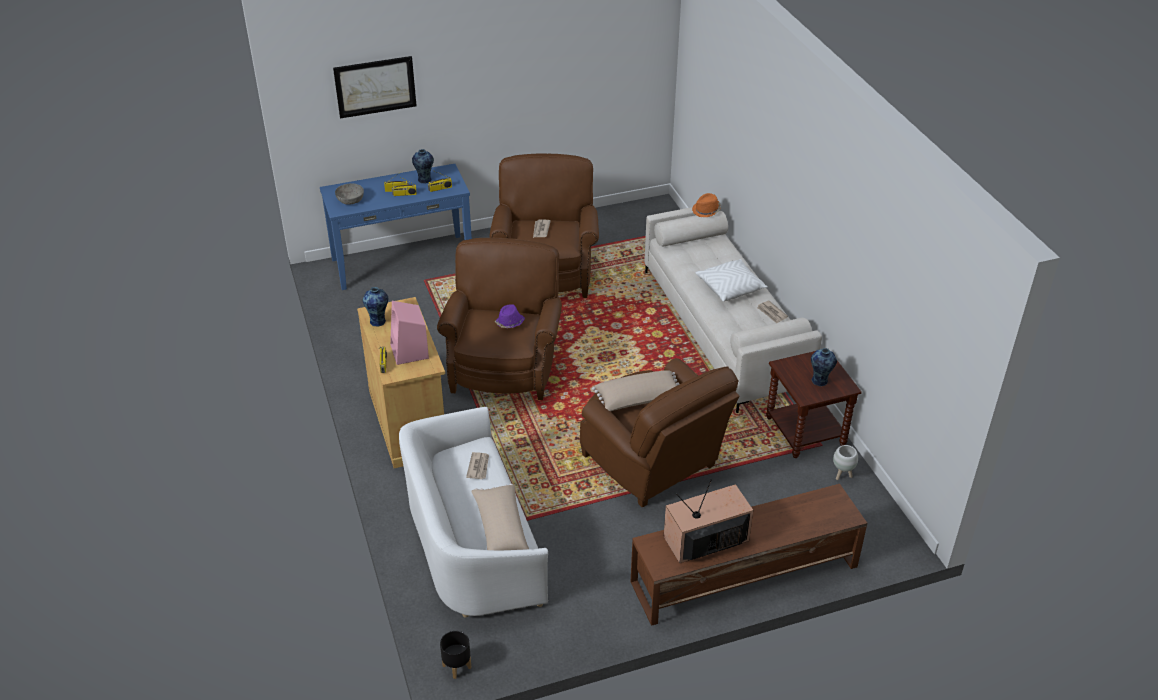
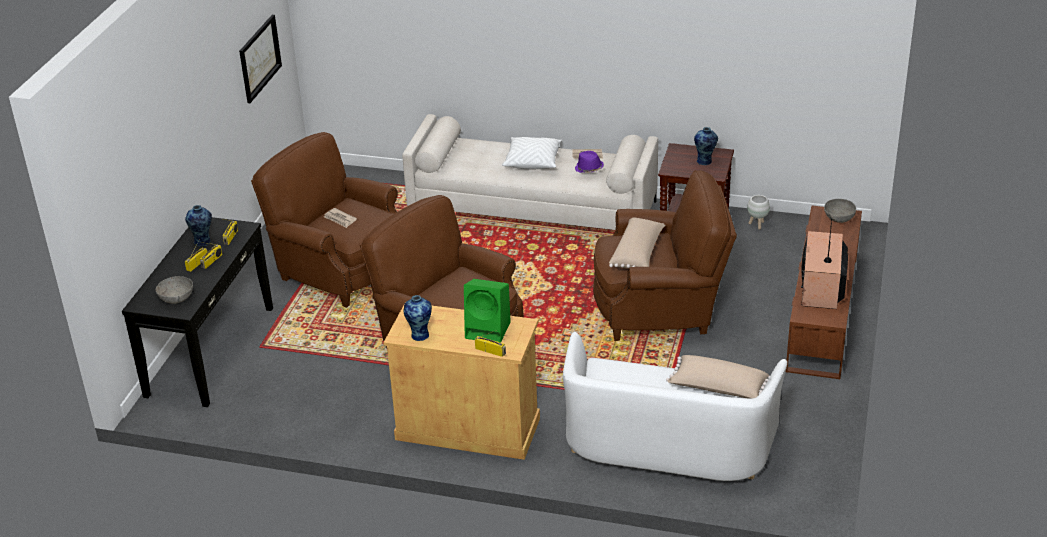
camera: 55 degrees left, 5 degrees down
(375, 86) = (135, 158): picture -> picture (259, 58)
(402, 261) = (210, 351): blue console table -> black console table
(410, 352) = (489, 330): pink speaker -> green speaker
(456, 666) = (807, 503): black planter -> none
(478, 467) = (628, 374): newspaper -> none
(509, 323) = (461, 284): purple hat -> purple hat (589, 169)
(706, 211) = (435, 122): orange hat -> none
(836, 510) = (839, 218): none -> grey bowl

